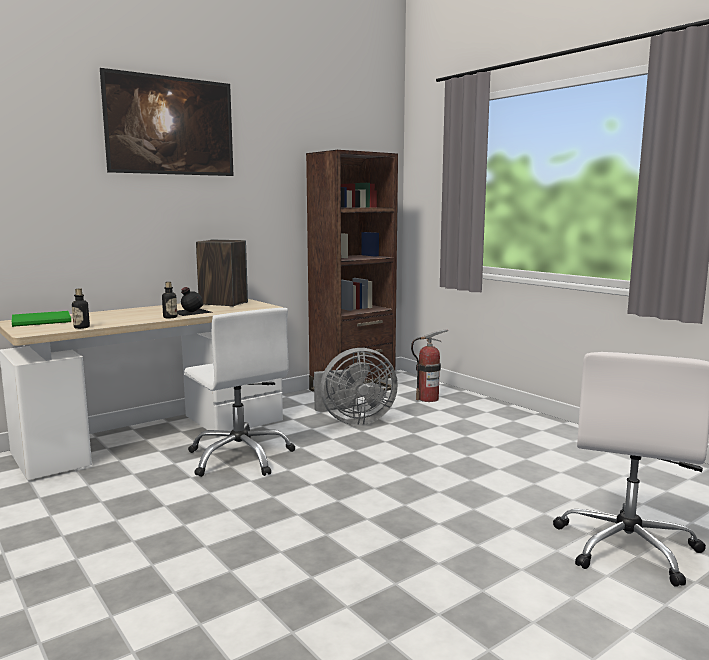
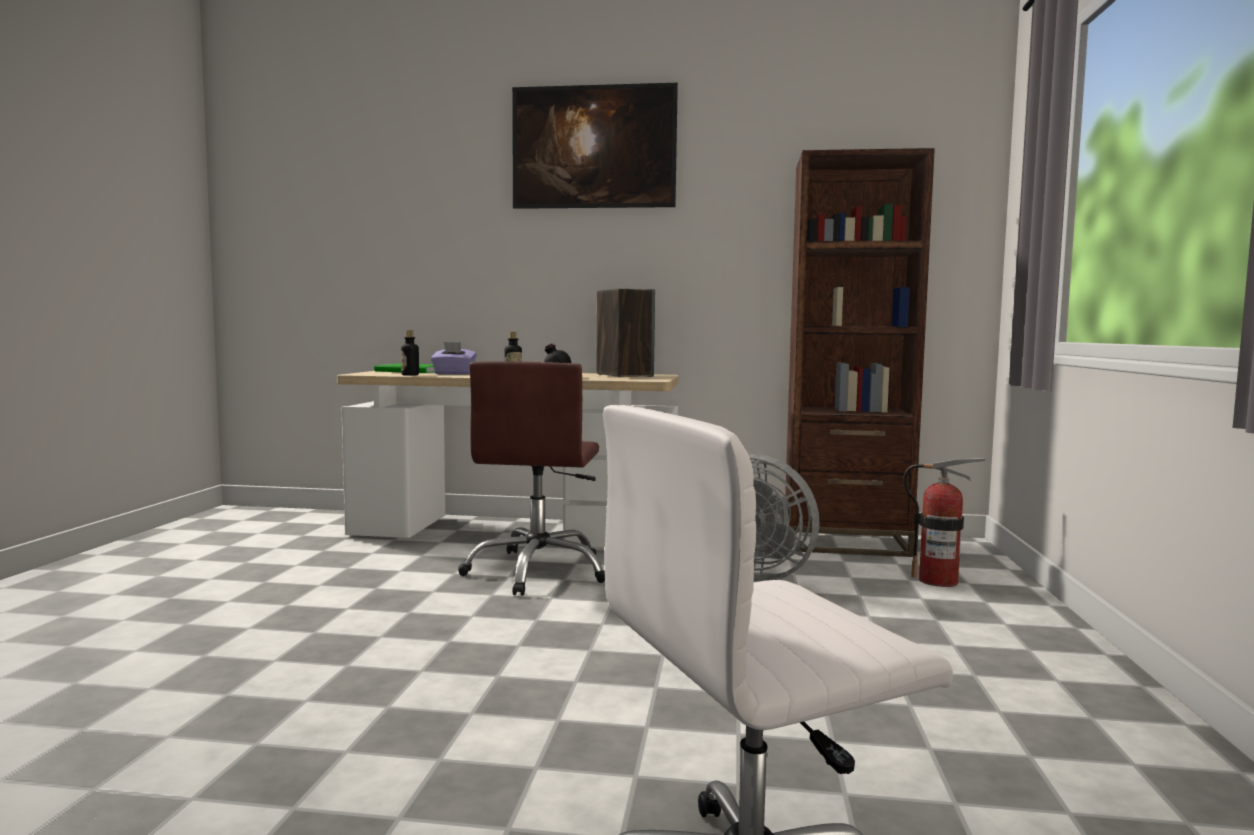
camera: 45 degrees right, 5 degrees down
(102, 320) = (453, 374): none -> purple tissue box
(240, 457) = (538, 571): white office chair -> brown office chair

